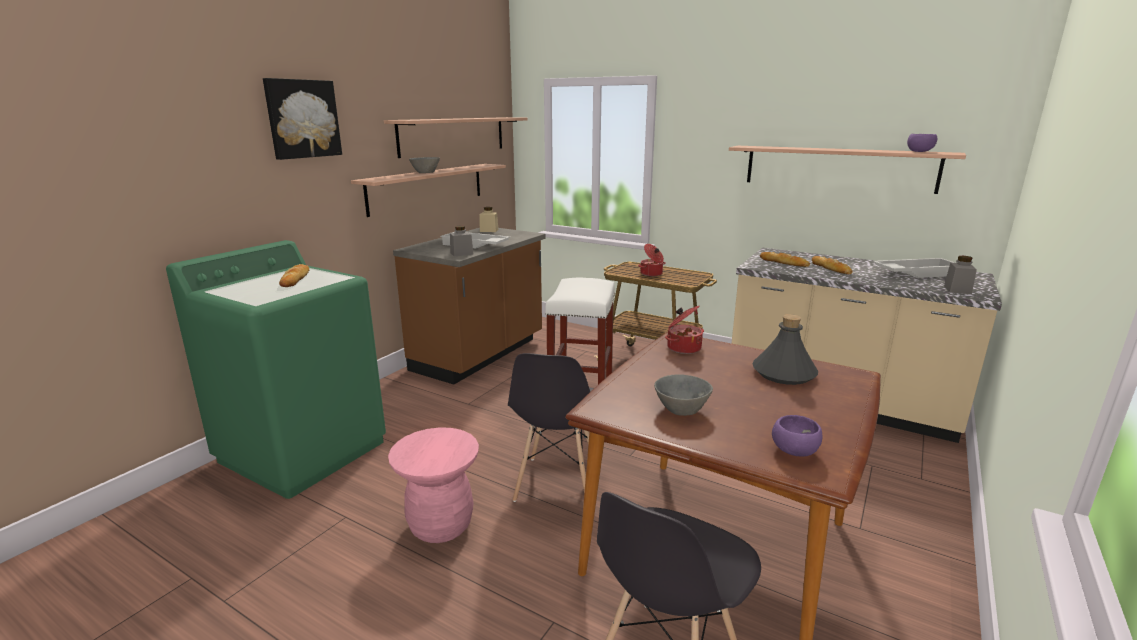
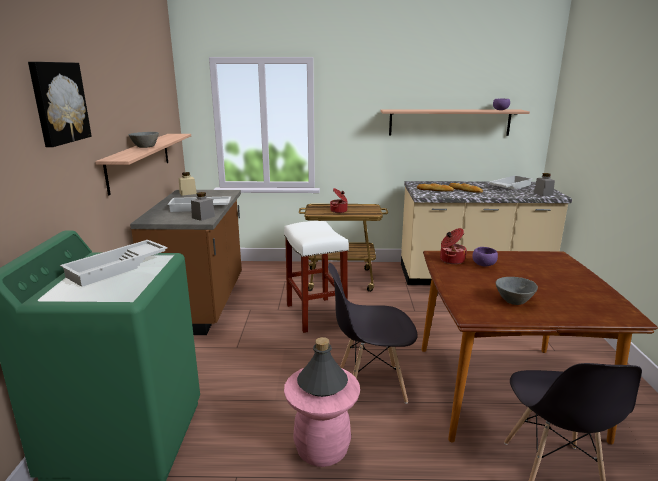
camera: 30 degrees left, 0 degrees up
(295, 279) = (117, 268): bread -> white tray
(453, 135) = (149, 110): shelf -> none
(558, 483) = (370, 385): grey chair -> grey chair turned 105 degrees clockwise
(783, 373) = (526, 263): grey bottle -> grey bottle (322, 383)
(795, 452) = (600, 308): purple bowl -> purple bowl (484, 265)

